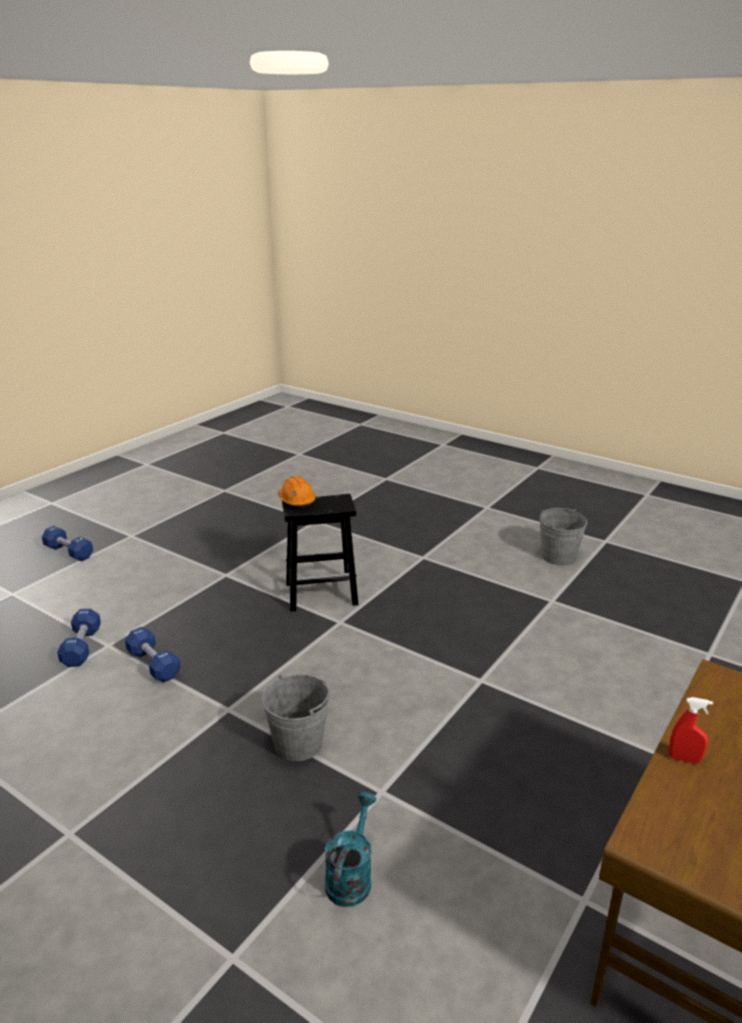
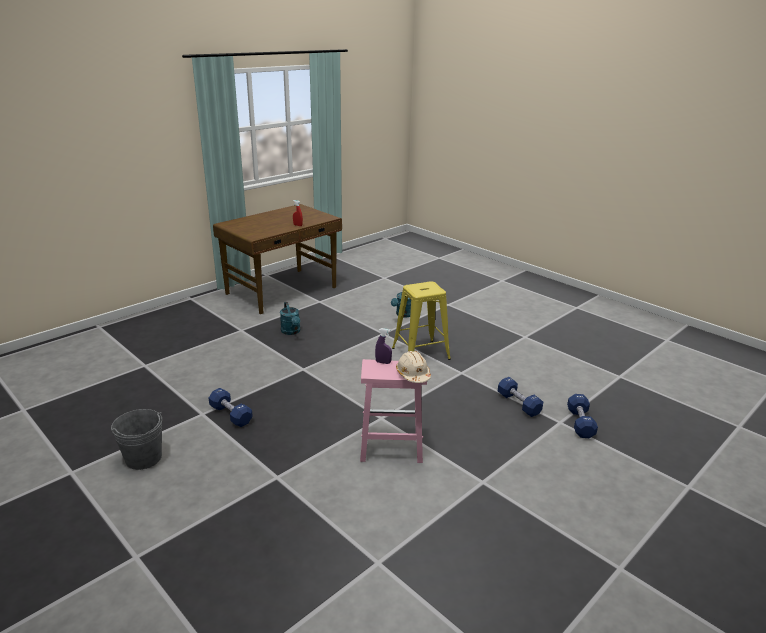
camera: 170 degrees left, 0 degrees up
(69, 552) = (680, 545): blue dumbbell -> blue dumbbell (231, 415)
(296, 500) = (413, 374): orange hard hat -> beige hard hat
(298, 743) = (420, 353): grey bucket -> yellow stool
(322, 593) = (390, 446): black stool -> pink stool
(331, 509) = (383, 362): none -> purple spray bottle
(562, 765) = (291, 332): none -> turquoise watering can

